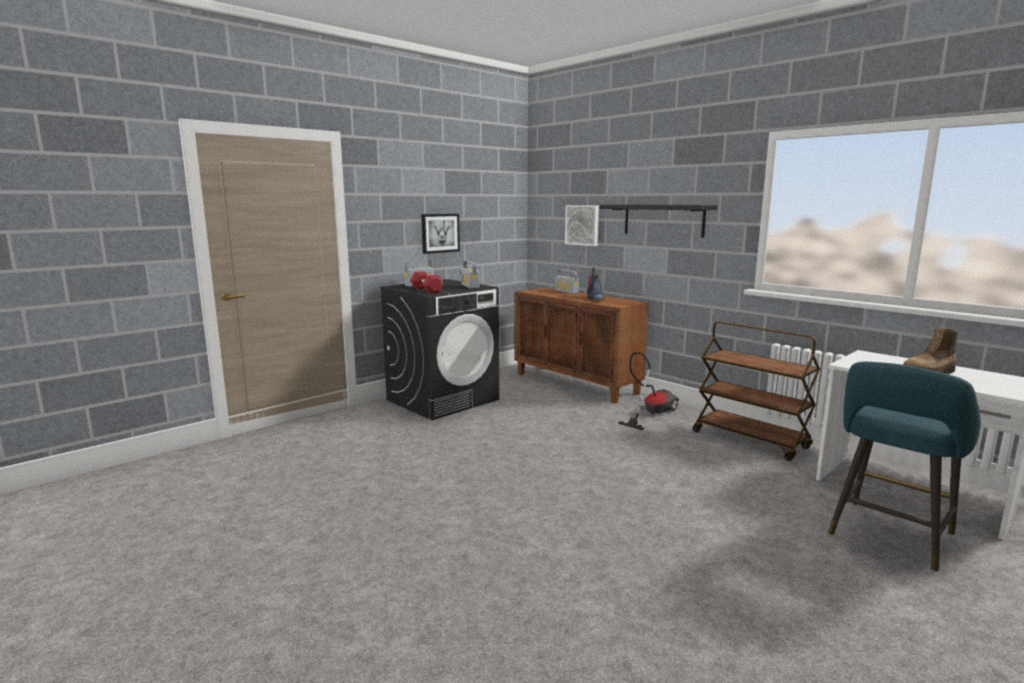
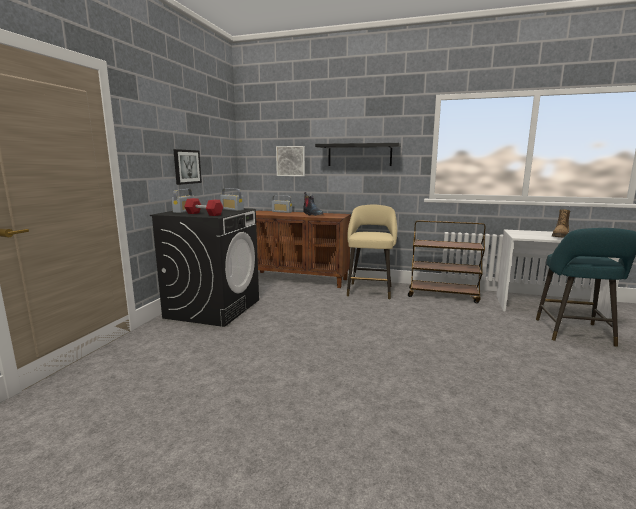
camera: 30 degrees left, 0 degrees up
(650, 413) = (370, 290): vacuum cleaner -> beige stool

